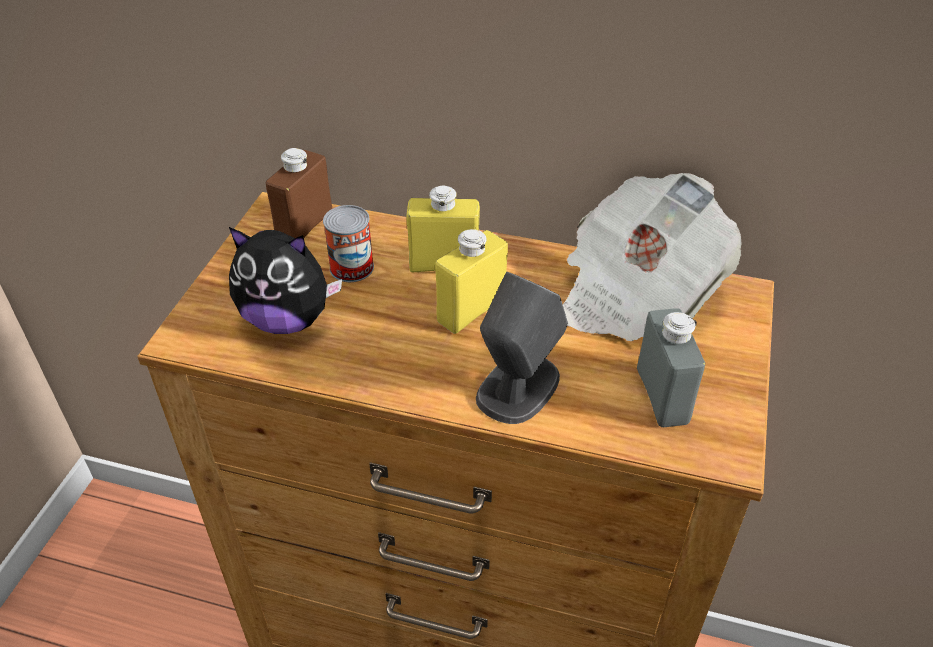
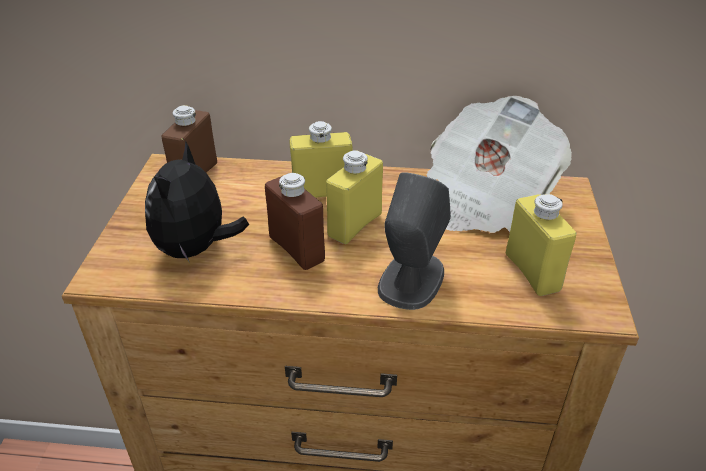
camera: 10 degrees left, 5 degrees down
(287, 319) = (196, 249): plush toy -> plush toy turned 105 degrees clockwise
(351, 268) = (243, 203): can -> none
(398, 333) = (296, 249): none -> brown bottle
(662, 396) = (532, 272): grey bottle -> yellow bottle

